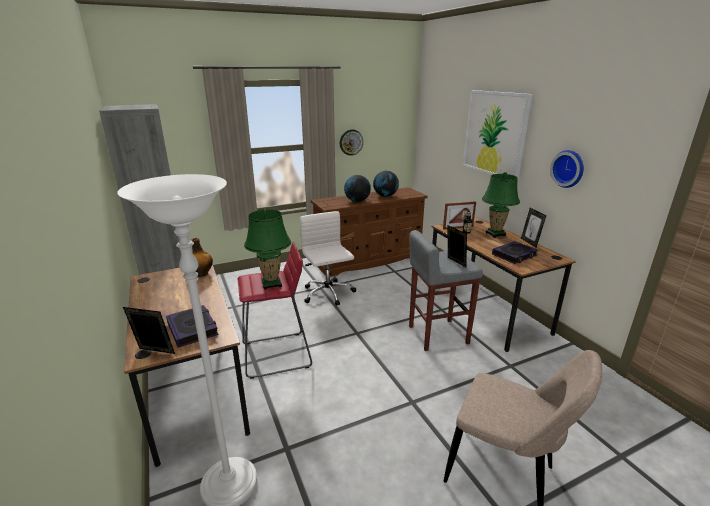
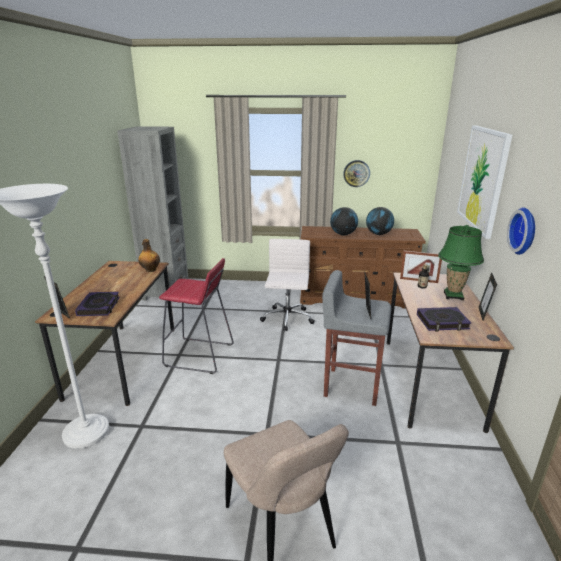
camera: 30 degrees right, 0 degrees up
(271, 284) = (191, 290): green table lamp -> none

